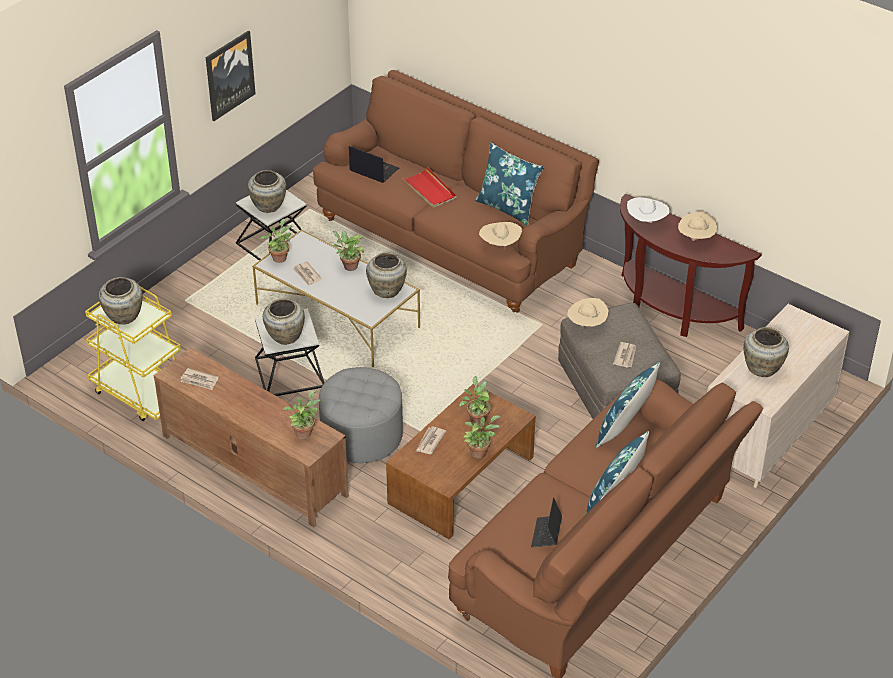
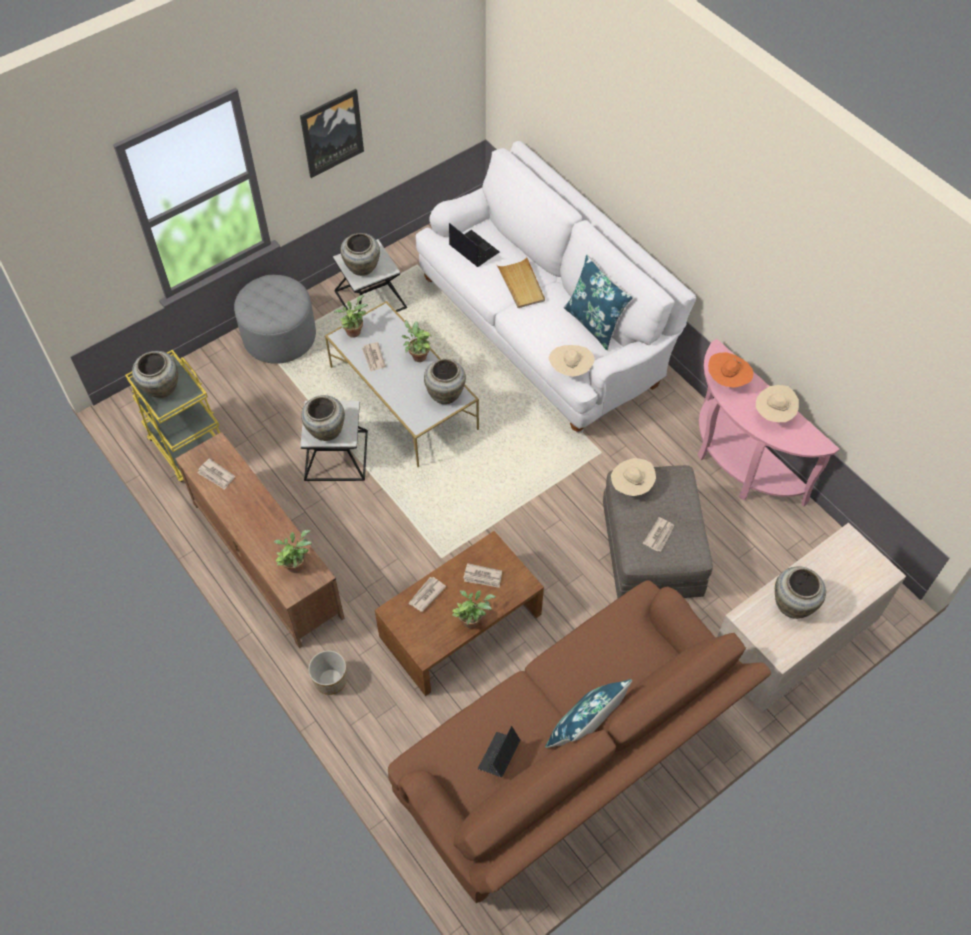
camera: 15 degrees right, 15 degrees up
(353, 545) = (330, 680): none -> planter
(362, 435) = (380, 547): grey ottoman -> grey ottoman (279, 336)
(429, 190) = (521, 285): red tray -> beige tray
(452, 239) = (544, 329): brown sofa -> white sofa
(477, 419) = (483, 577): potted plant -> newspaper
(625, 429) = (625, 638): blue pillow -> none
(646, 222) = (727, 380): white hat -> orange hat
(671, 310) = (739, 464): brown console table -> pink console table

